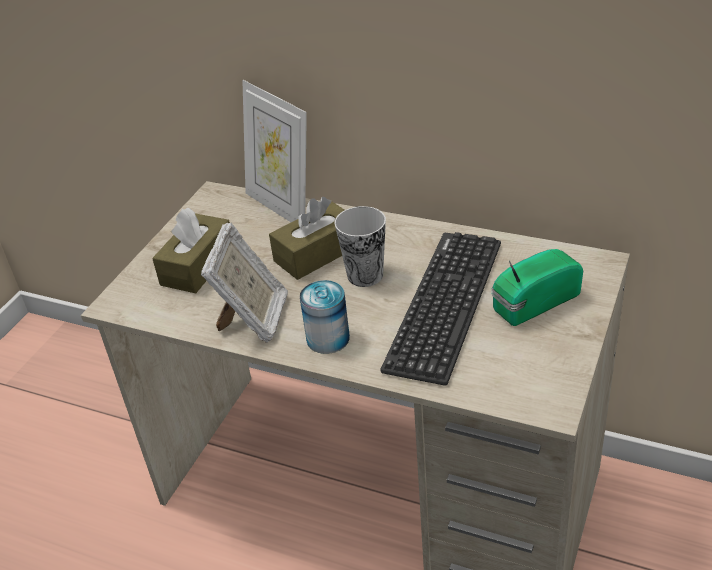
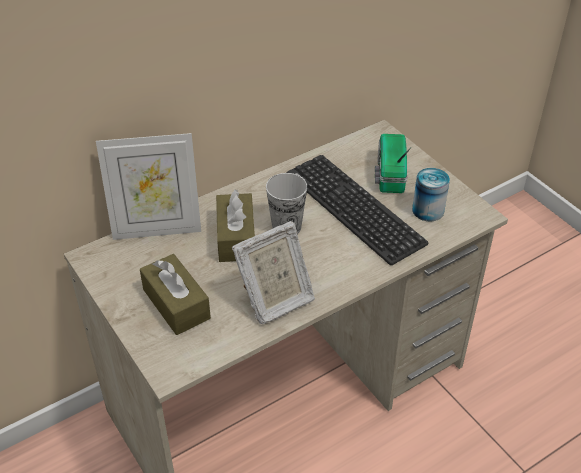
camera: 60 degrees left, 5 degrees up
(253, 319) = (275, 300): picture frame -> picture frame turned 105 degrees clockwise
(328, 338) = (333, 274): can -> can (428, 210)

